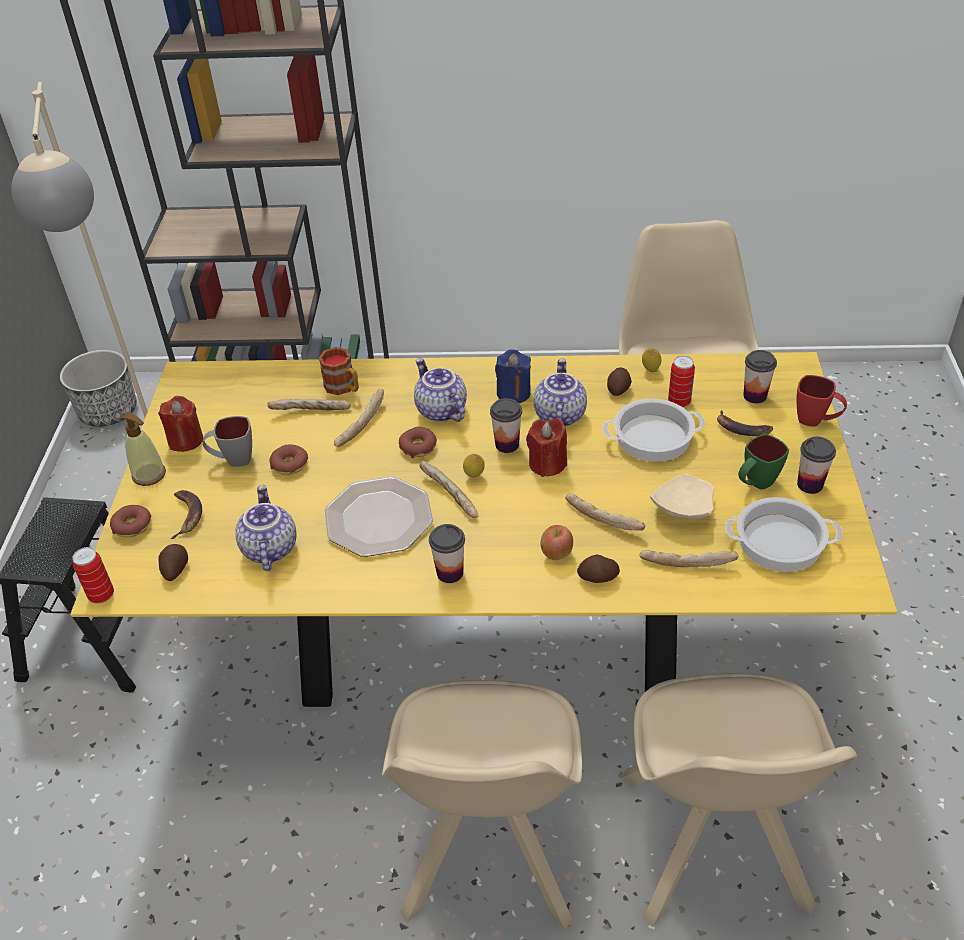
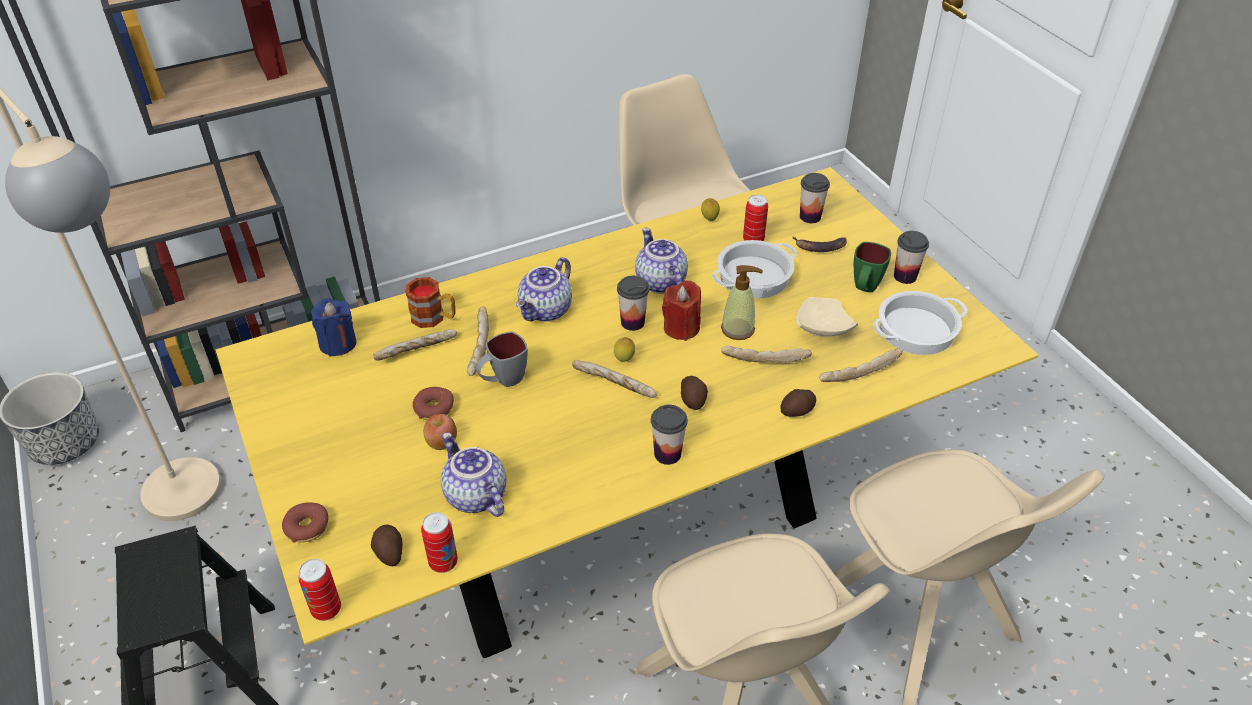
camera: 30 degrees left, 0 degrees up
(149, 475) = (286, 469): soap dispenser -> soap dispenser (738, 329)
(185, 440) = (301, 421): red candle -> none
(186, 515) = (360, 495): banana -> none
(207, 593) = (443, 563): none -> can
(233, 460) = (369, 424): grey mug -> grey mug (503, 381)
(379, 519) = (563, 429): plate -> none
(418, 447) = (551, 350): donut -> none
(440, 410) = (546, 311): teapot -> teapot turned 90 degrees counterclockwise
(513, 393) = (604, 274): blue candle -> blue candle (338, 343)
(556, 554) = (748, 403): apple -> apple (441, 443)
(619, 388) = (694, 243): potato -> potato (693, 399)
(816, 421) = (872, 223): red mug -> none

